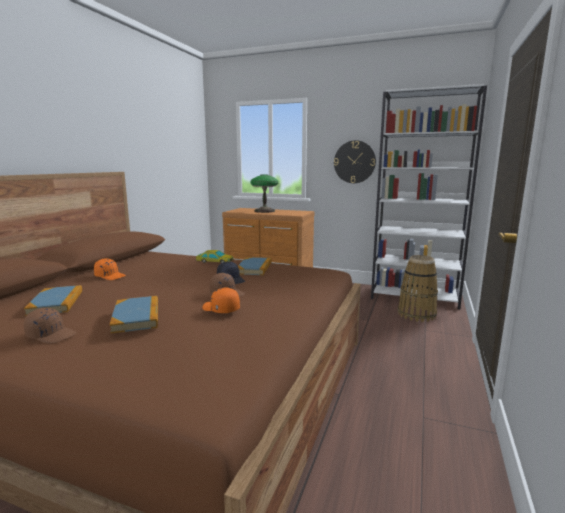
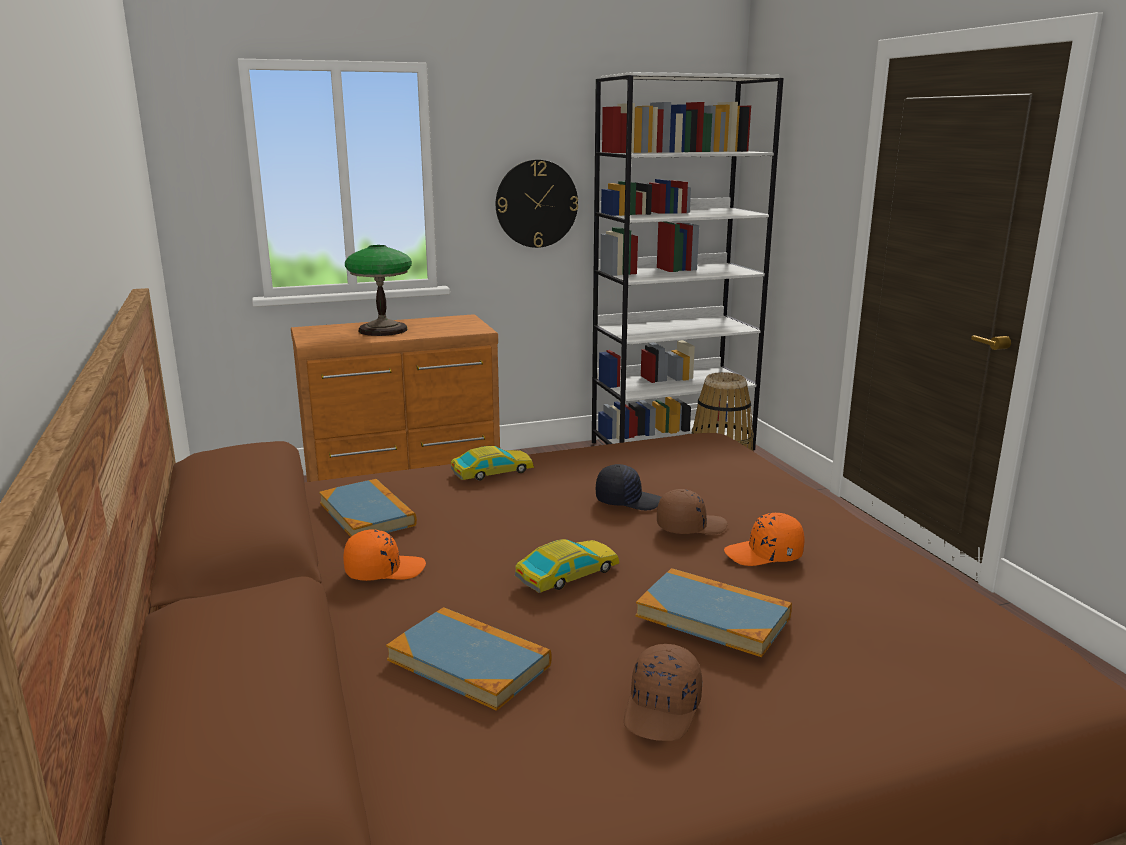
camera: 40 degrees left, 5 degrees up
(51, 335) = (663, 709): brown cap -> brown cap turned 135 degrees clockwise
(143, 292) = (567, 574): none -> toy car
(254, 268) = (599, 466): book -> book (367, 514)

